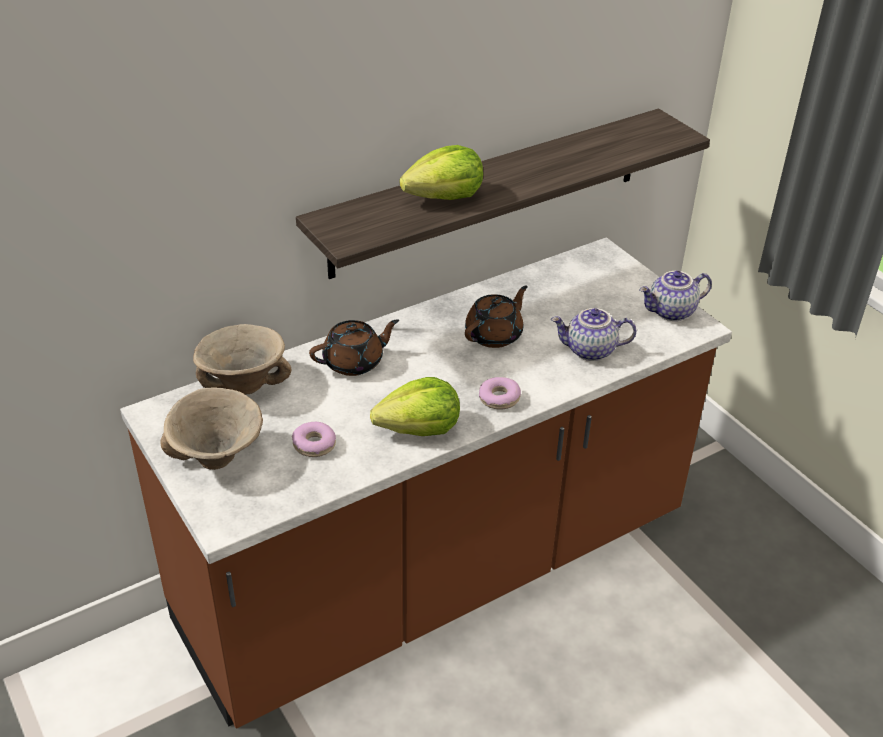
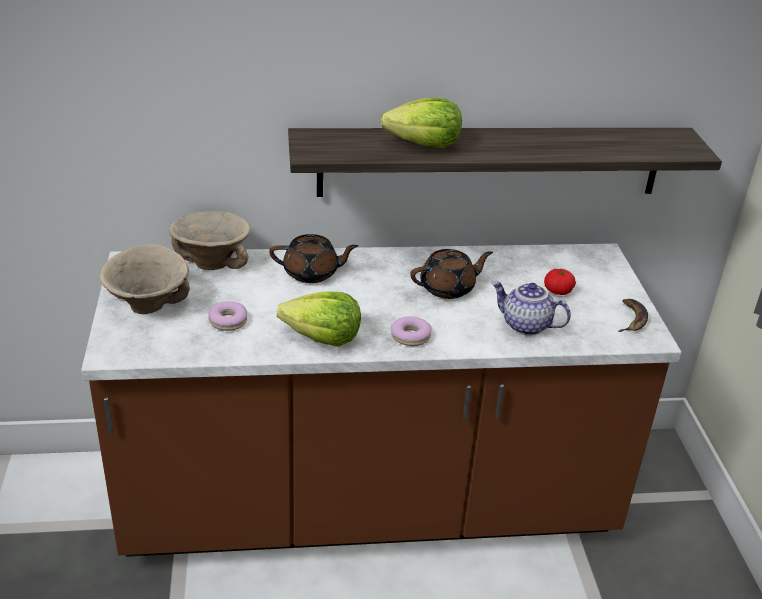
camera: 25 degrees right, 5 degrees down
(592, 305) = (558, 291): none -> tomato
(671, 312) = (631, 318): teapot -> banana

